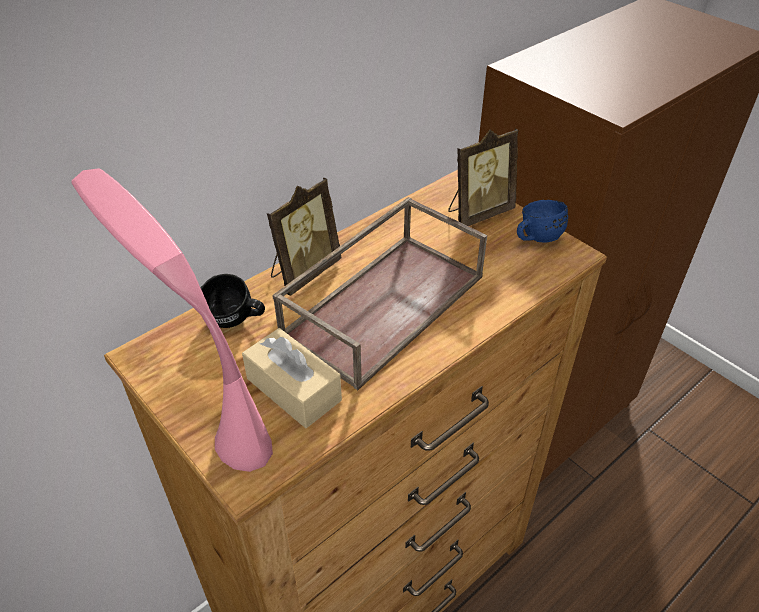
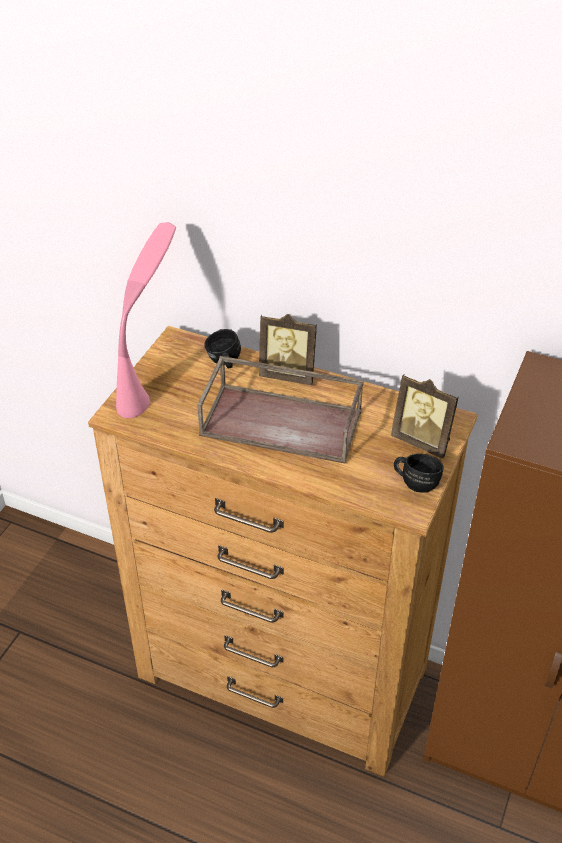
camera: 65 degrees right, 0 degrees up
(293, 389) = (184, 408): beige tissue box -> none
(535, 237) = (416, 482): blue mug -> black mug

